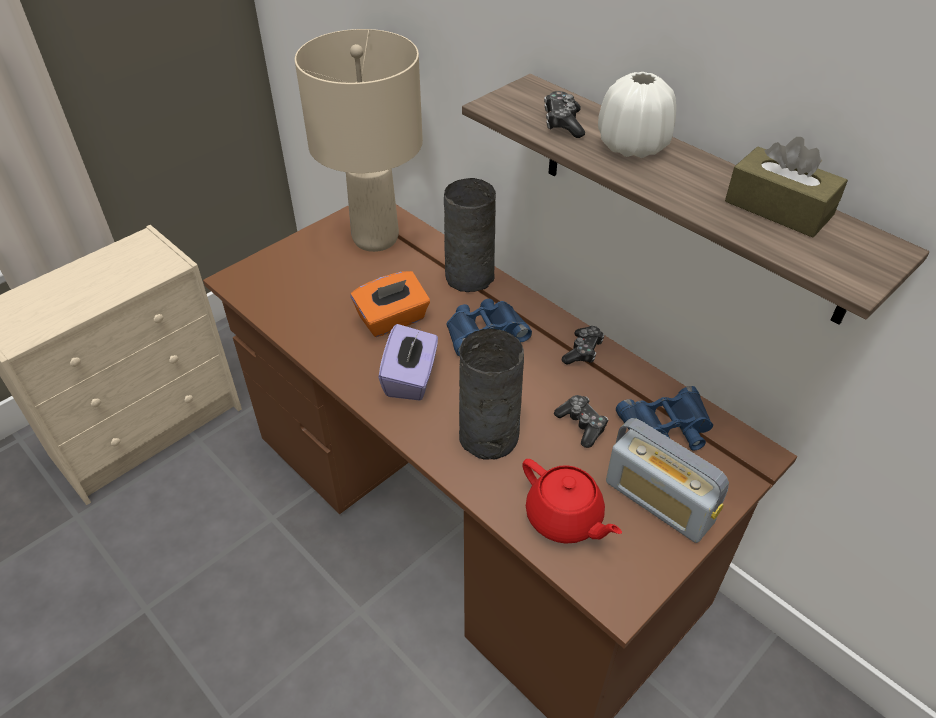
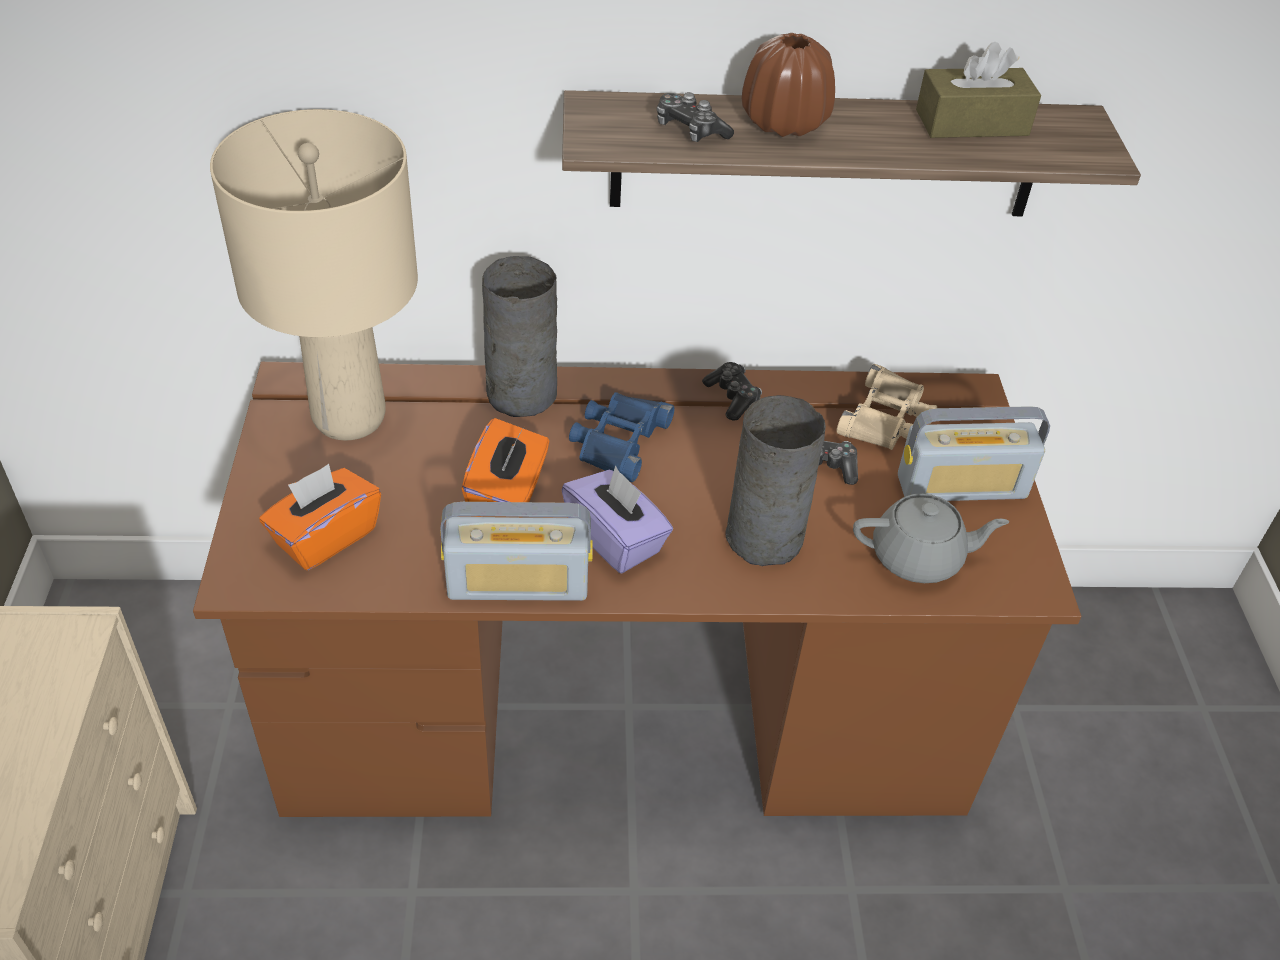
camera: 50 degrees left, 0 degrees up
(290, 284) = (325, 537): none -> orange tissue box
(336, 365) = (518, 584): none -> radio
(564, 518) = (918, 558): red teapot -> grey teapot
(632, 146) = (784, 123): white vase -> brown vase
(667, 428) = (887, 419): blue binoculars -> beige binoculars

